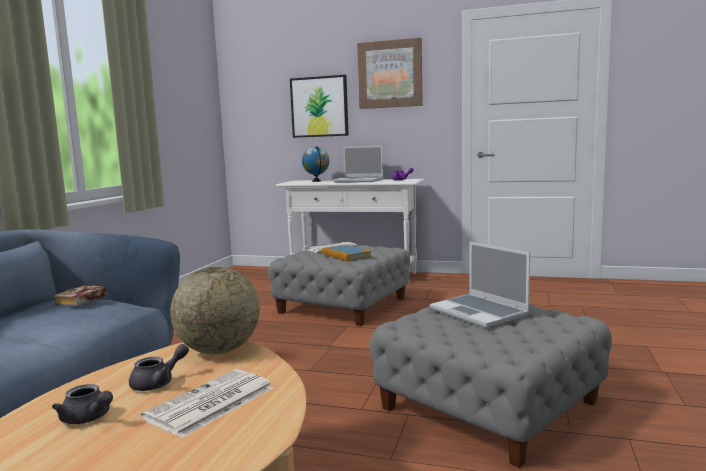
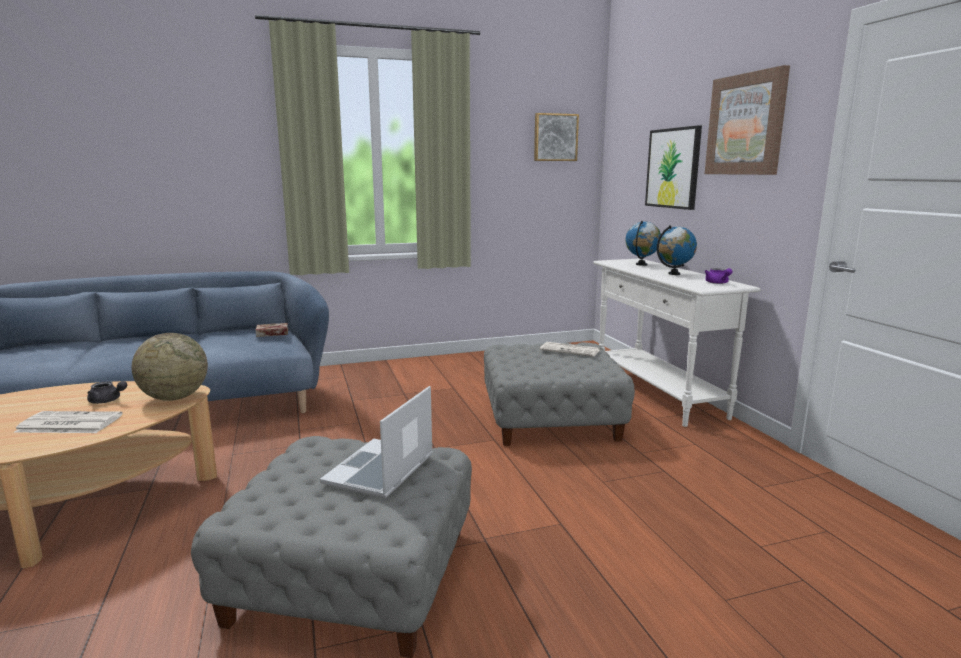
camera: 55 degrees right, 5 degrees up
(88, 419) = (49, 403): grey teapot -> none
(194, 82) = (555, 137): none -> picture
(346, 255) = (549, 363): book -> none
(359, 181) = (674, 274): laptop -> globe

